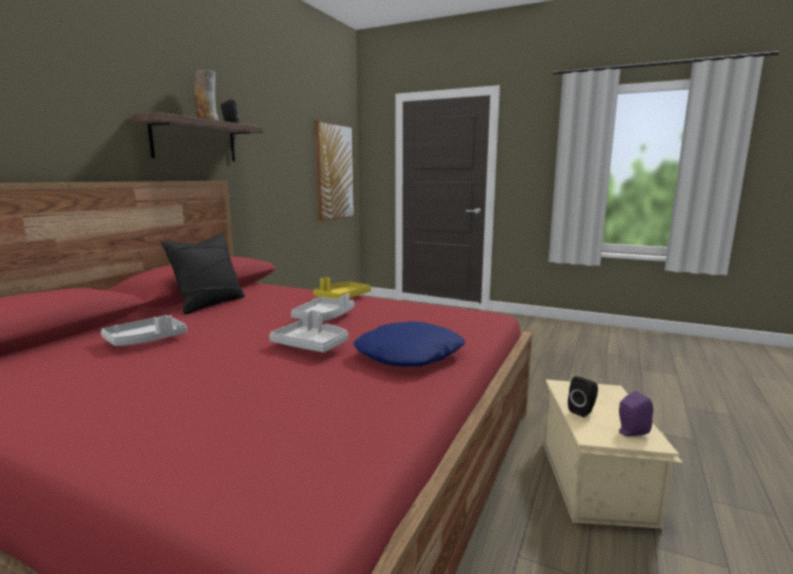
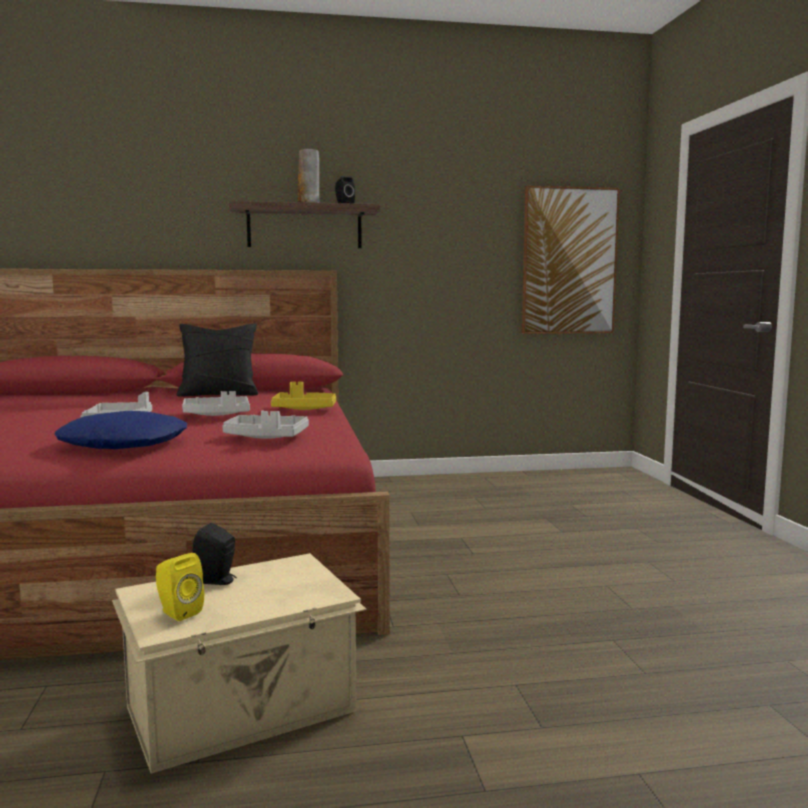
camera: 55 degrees right, 5 degrees down
(146, 340) = (97, 402): grey tray -> grey tray (266, 437)
(630, 432) = (178, 612): purple speaker -> yellow speaker

